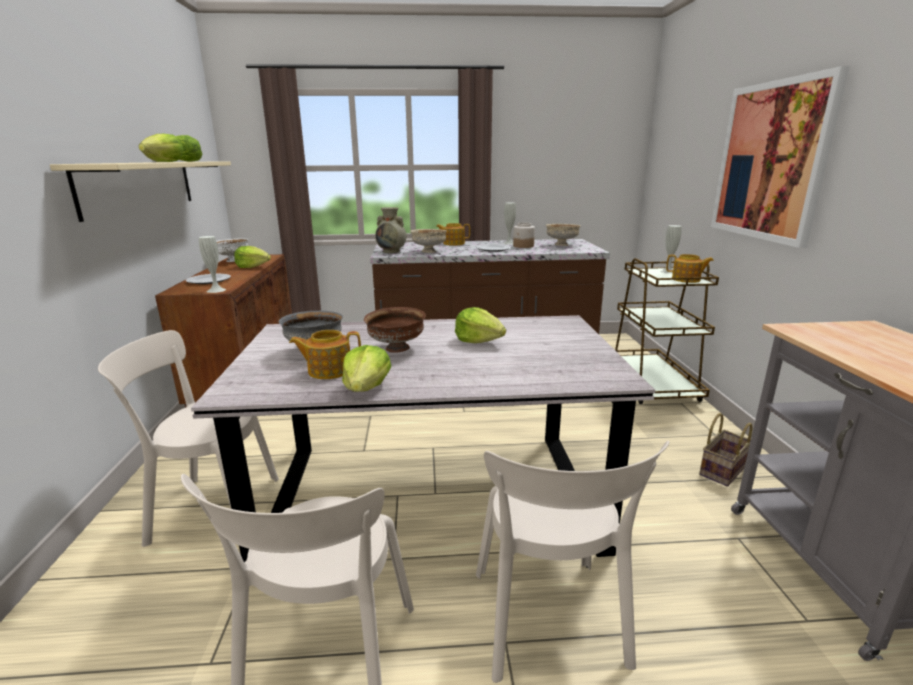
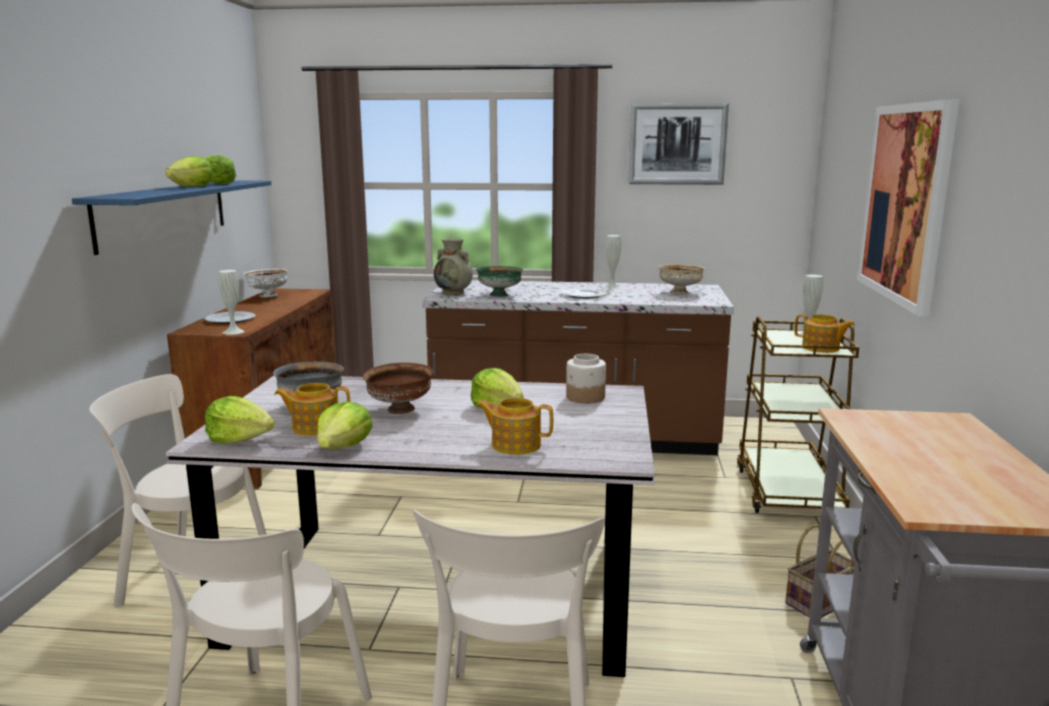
camera: 10 degrees right, 5 degrees down
(140, 186) = (164, 213): beige shelf -> blue shelf
(252, 267) = (286, 305): lettuce -> lettuce (240, 439)
(428, 251) = (499, 295): beige bowl -> green bowl
(453, 243) = (539, 285): teapot -> teapot (515, 445)
(523, 246) = (627, 292): jar -> jar (585, 397)
(550, 132) = (677, 144): none -> picture

